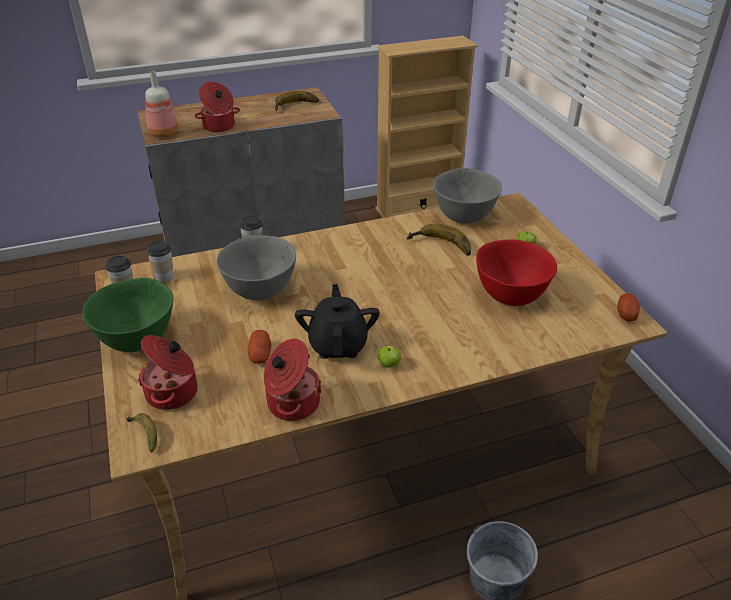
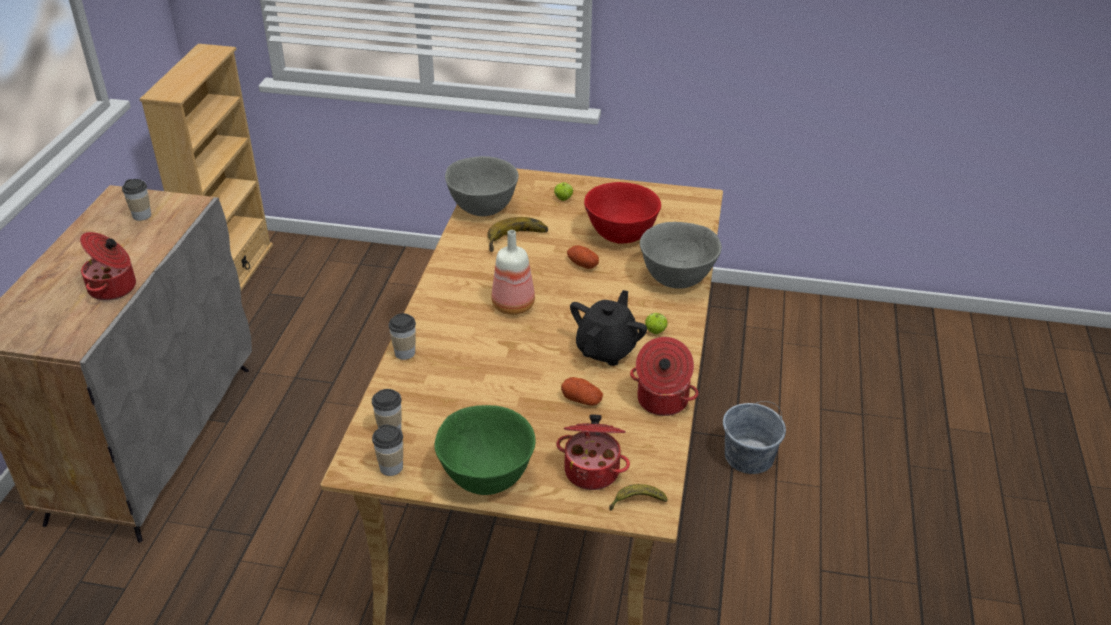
camera: 60 degrees left, 0 degrees up
(163, 134) = (69, 338): bottle -> bottle (514, 306)
(261, 290) = (481, 369): grey bowl -> grey bowl (677, 278)
(296, 106) = (142, 215): banana -> cup
(338, 345) = (606, 349): black teapot -> black teapot turned 90 degrees clockwise
(626, 314) = (690, 196): potato -> potato (582, 264)

